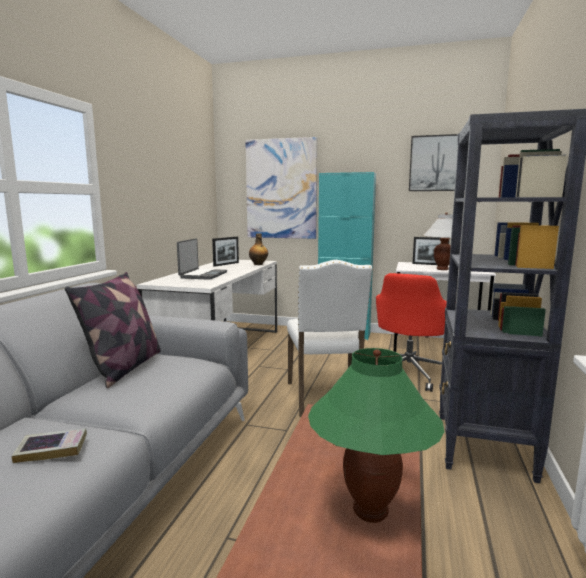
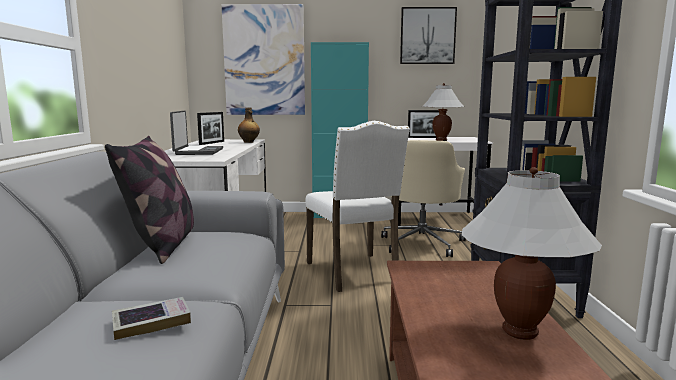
camera: 15 degrees left, 0 degrees up
(371, 511) = (520, 332): green table lamp -> white table lamp
(409, 372) = (422, 243): red office chair -> beige office chair

